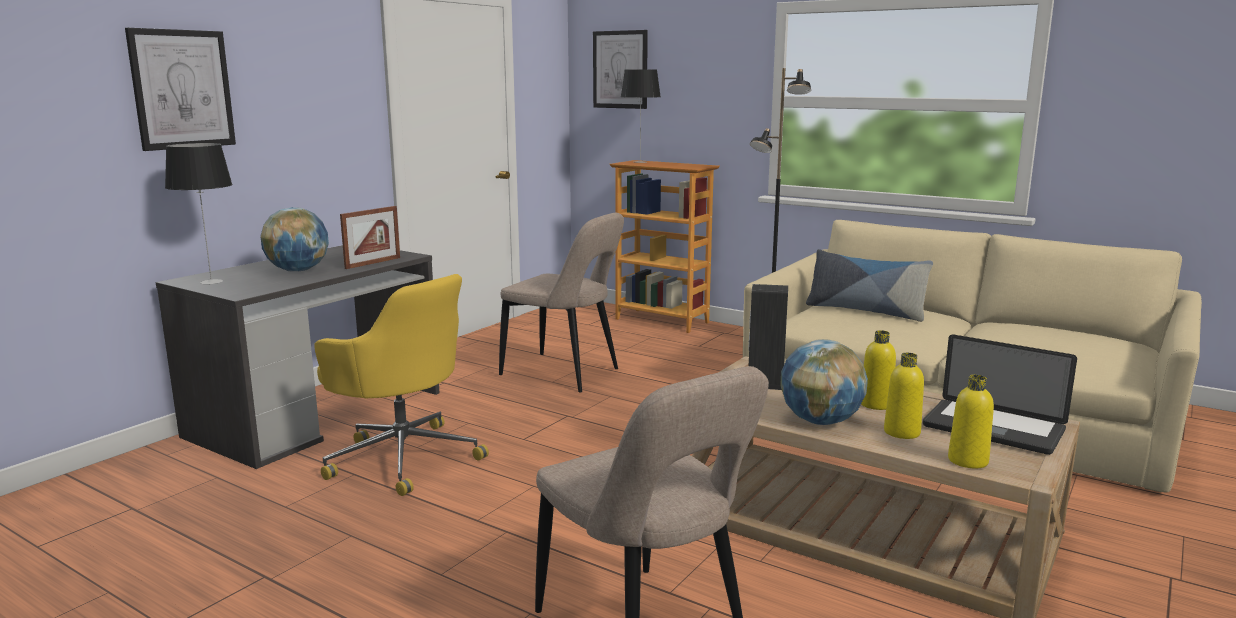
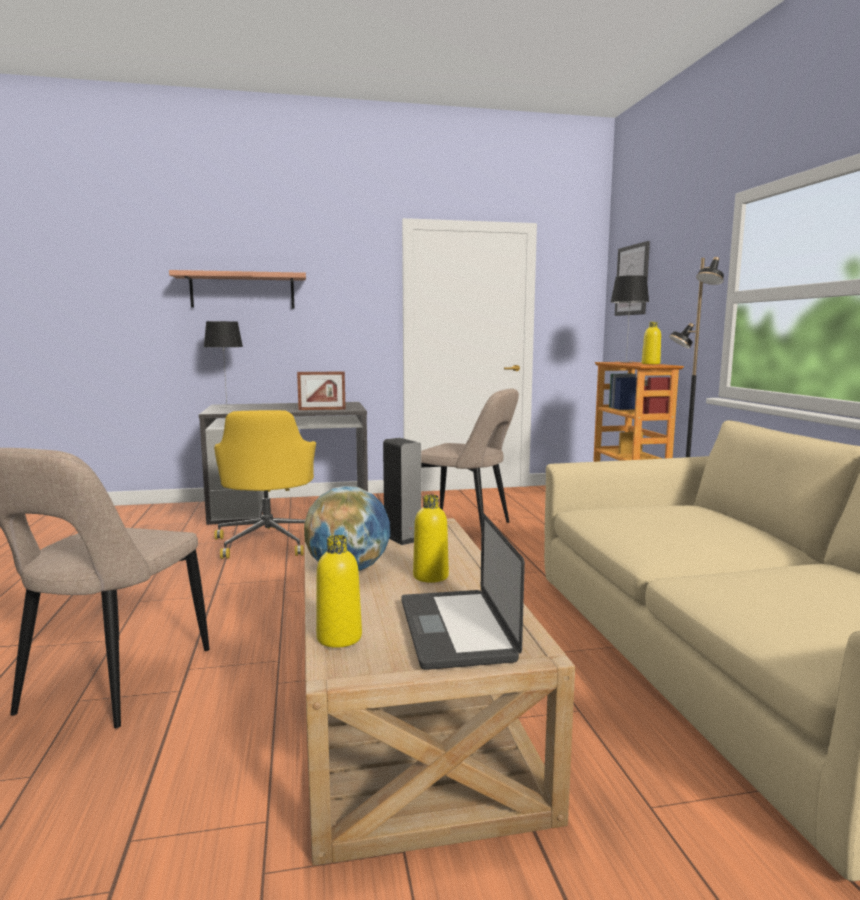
camera: 45 degrees right, 5 degrees down
(182, 89) = (242, 291): picture -> shelf
(298, 270) = (277, 408): globe -> none
(564, 374) = (465, 526): beige chair -> beige chair turned 45 degrees counterclockwise
(865, 311) = (680, 517): pillow -> none
(902, 432) = (375, 599): yellow bottle -> yellow bottle (650, 364)

